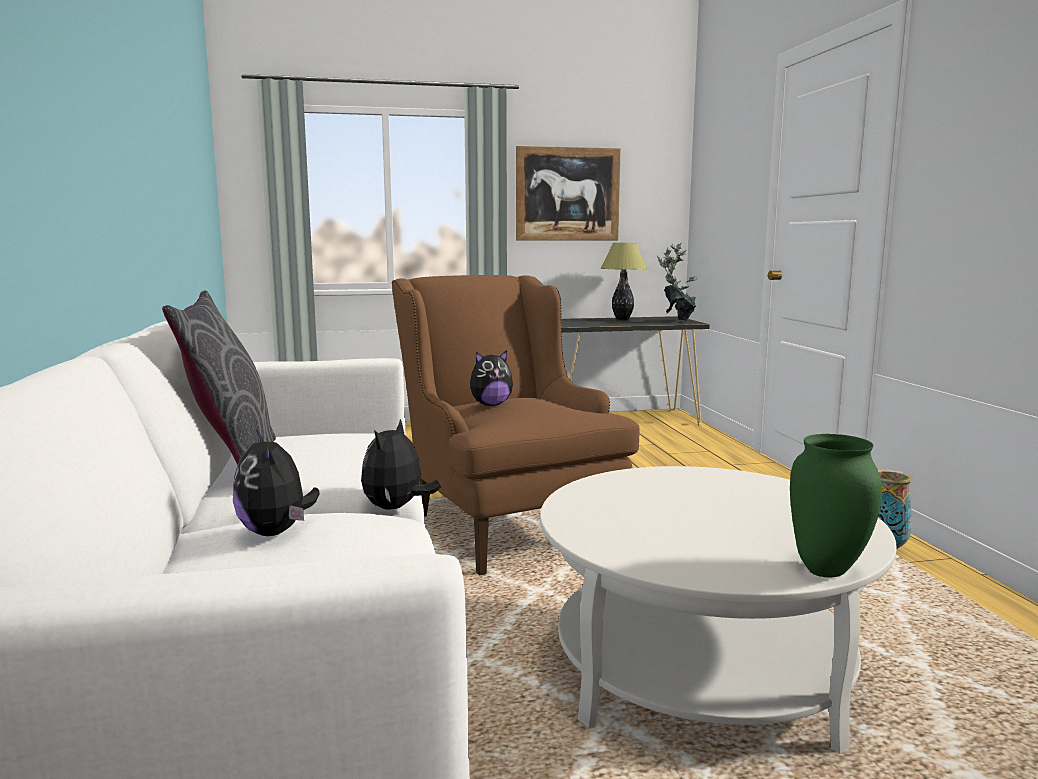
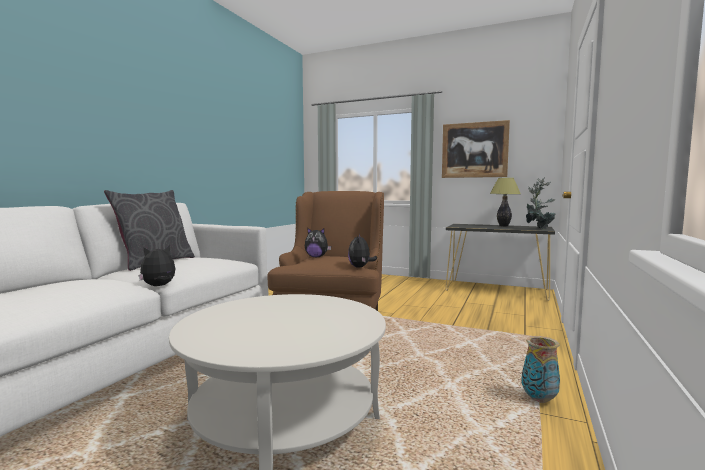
camera: 35 degrees right, 5 degrees down
(276, 532) = (80, 281): plush toy -> plush toy (360, 267)
(825, 571) = (246, 357): green vase -> none

